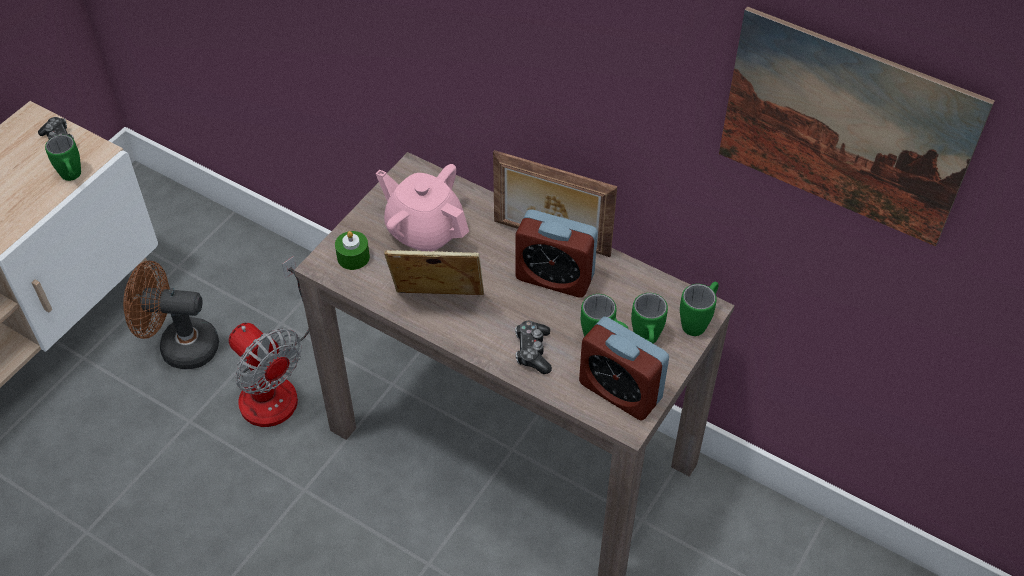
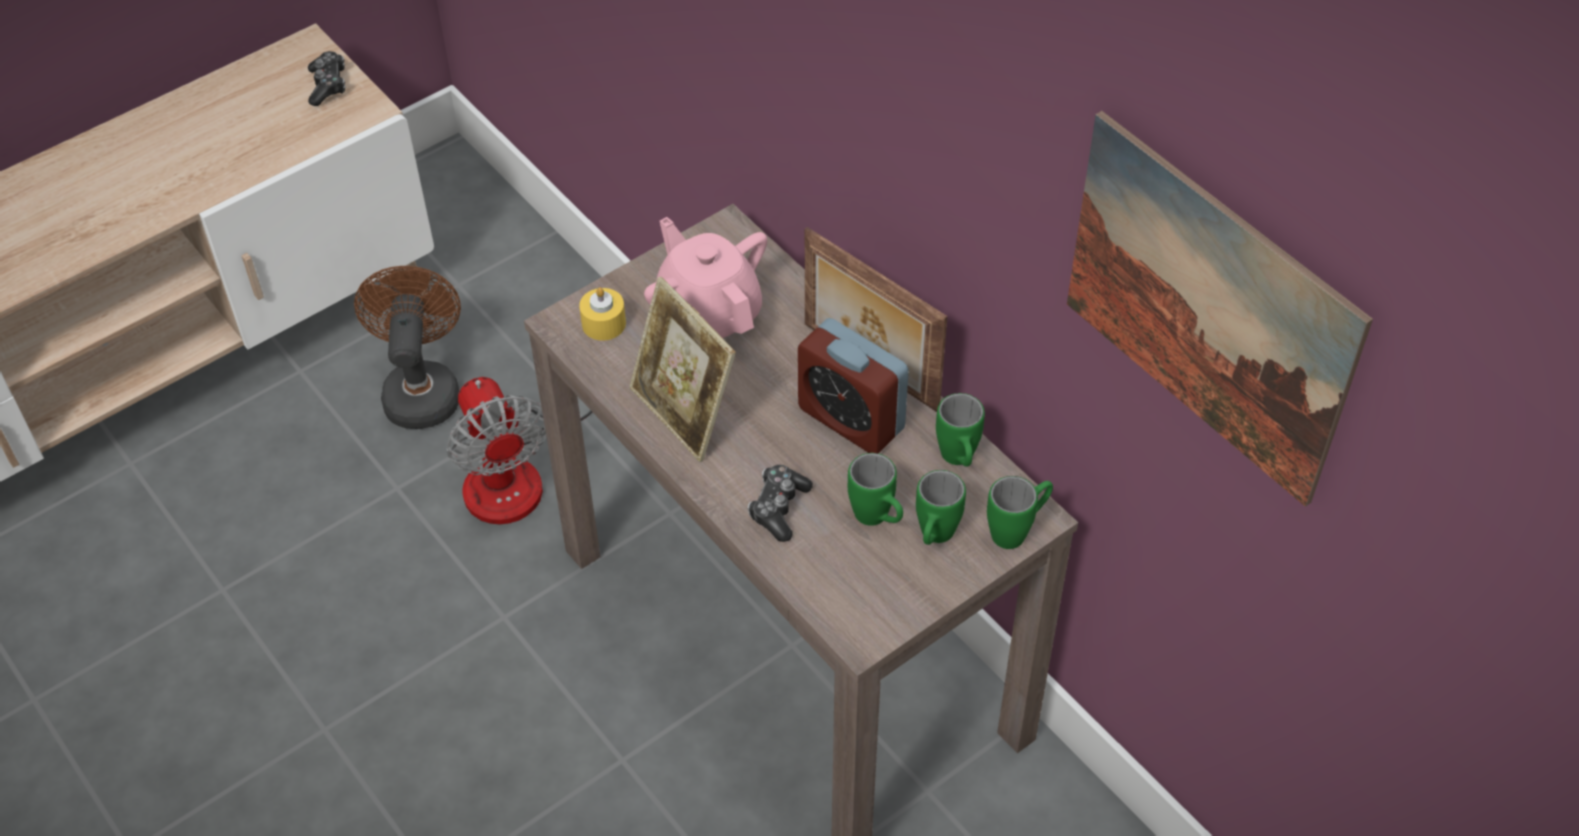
camera: 20 degrees right, 0 degrees up
(73, 178) = (327, 135): green mug -> green mug (959, 461)
(180, 346) = (421, 389): brown fan -> brown fan turned 60 degrees clockwise
(353, 257) = (604, 323): green candle -> yellow candle
(438, 305) = (684, 414): picture frame -> picture frame turned 150 degrees counterclockwise
(620, 391) = (869, 592): alarm clock -> none

